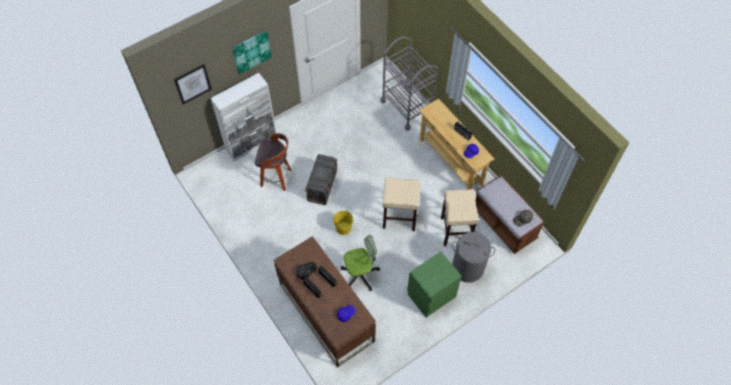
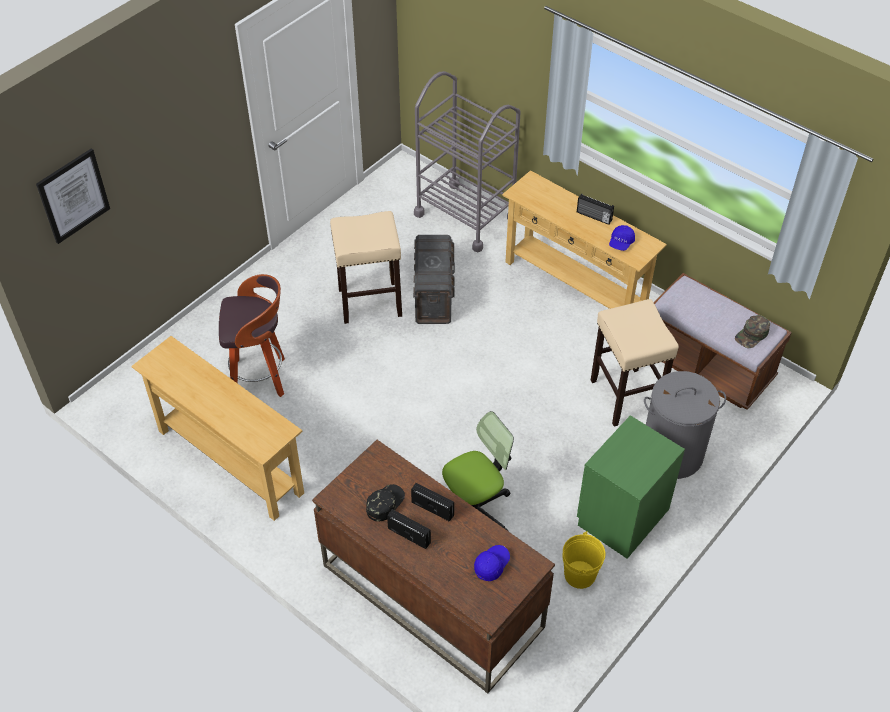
camera: 15 degrees left, 10 degrees down
(250, 220) = (229, 462): none -> beige console table
(251, 51) = (176, 123): picture -> none
(252, 143) = (194, 329): white cabinet -> none
(322, 186) = (352, 373): grey storage box -> grey storage box (433, 295)
(343, 228) = (416, 437): yellow bucket -> yellow bucket (580, 575)
(399, 218) = (514, 397): beige stool -> beige stool (369, 303)

